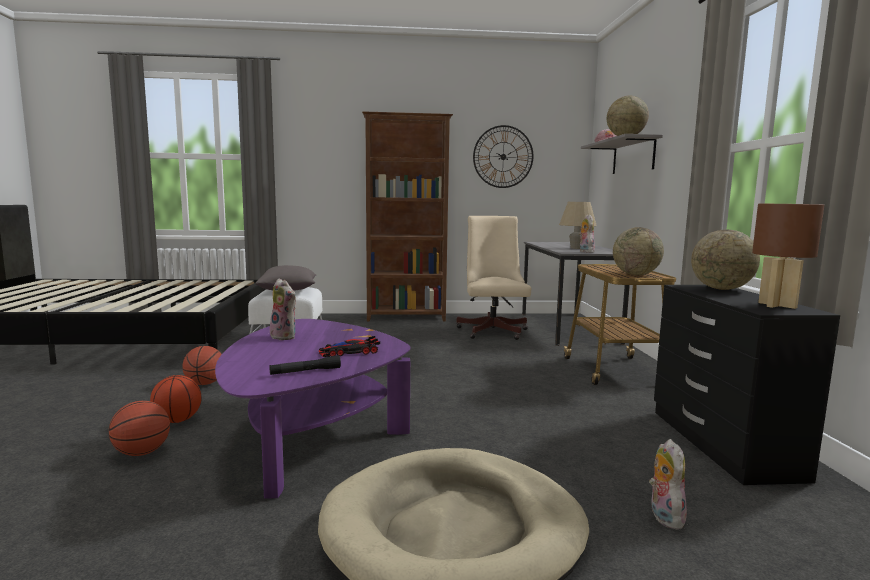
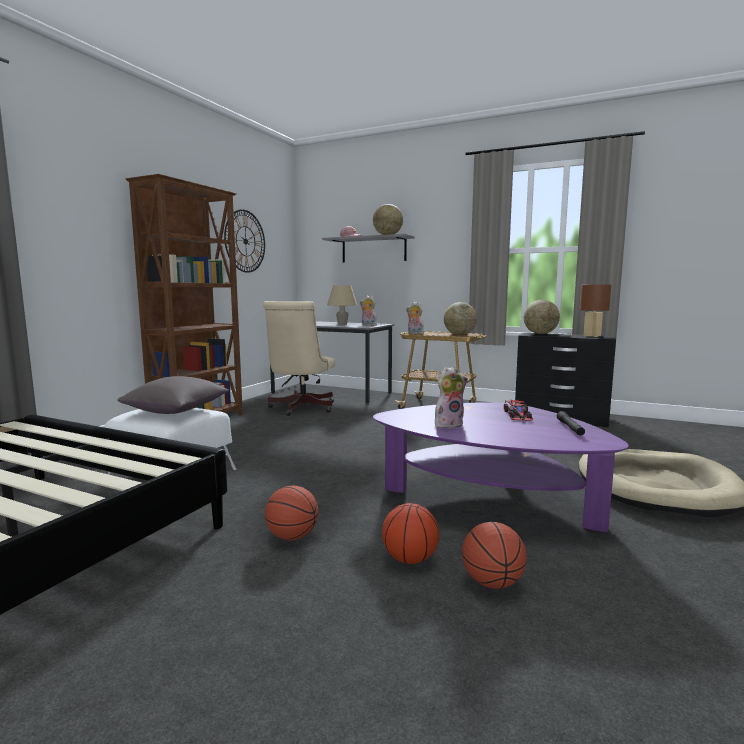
camera: 60 degrees left, 0 degrees up
(493, 330) = (300, 408): beige office chair -> beige office chair turned 105 degrees counterclockwise
(663, 516) = (638, 446): plush toy -> plush toy (414, 333)

